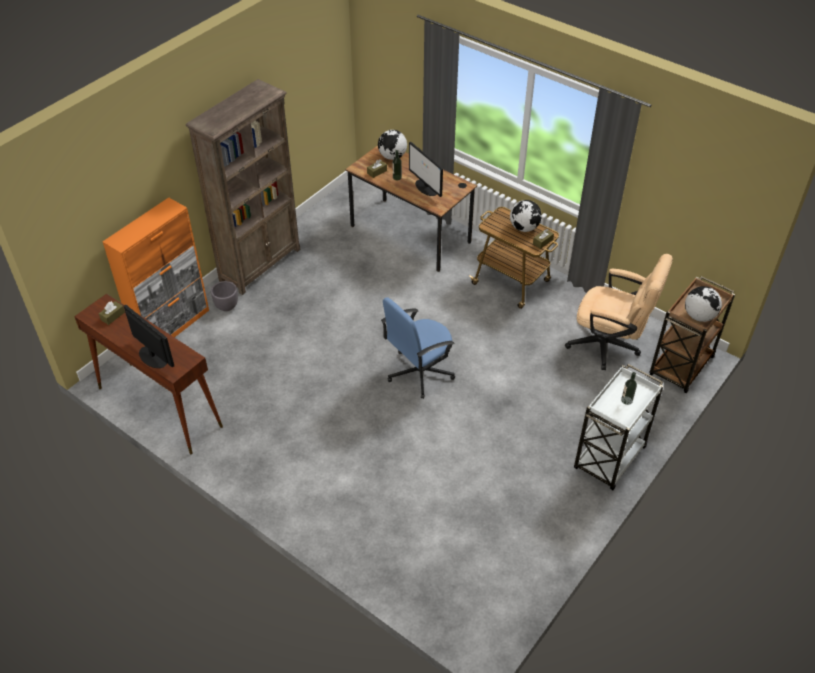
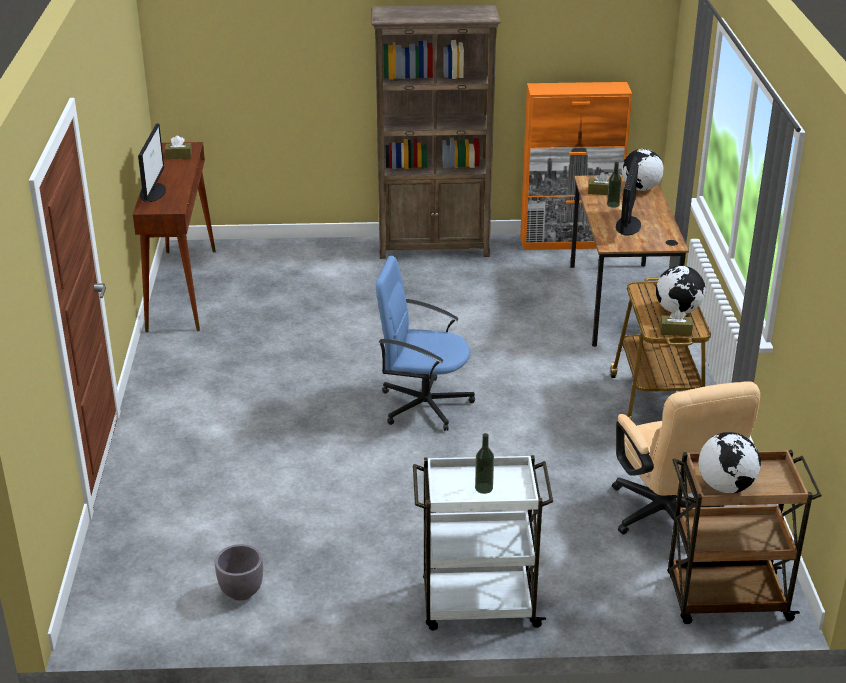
camera: 50 degrees right, 15 degrees down
(172, 326) = (287, 247): orange cabinet -> orange cabinet (569, 242)
(227, 307) = (352, 259): grey planter -> grey planter (241, 592)

